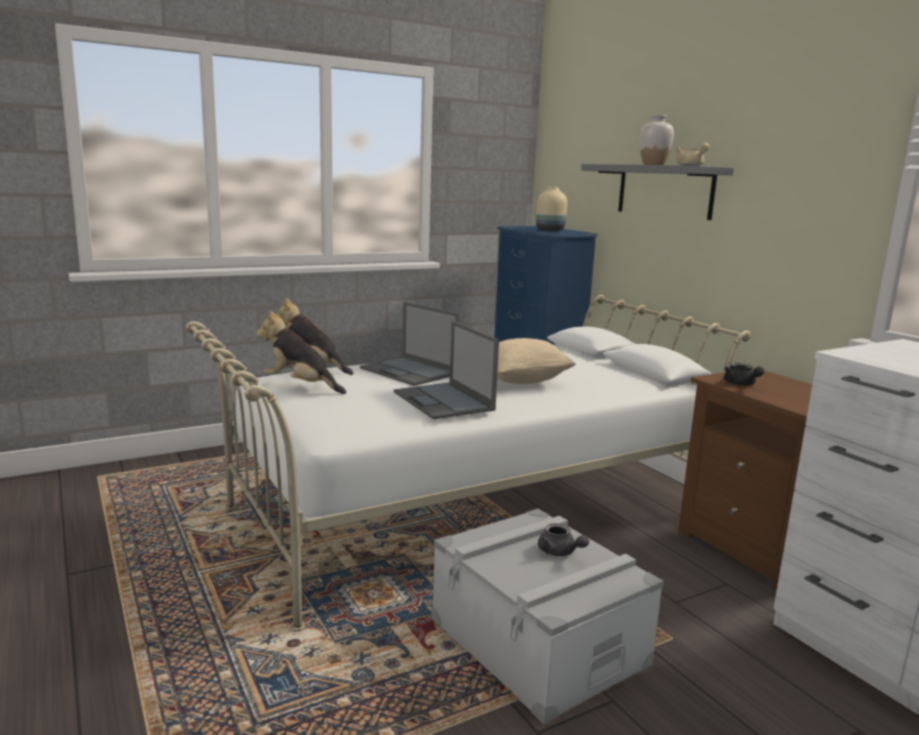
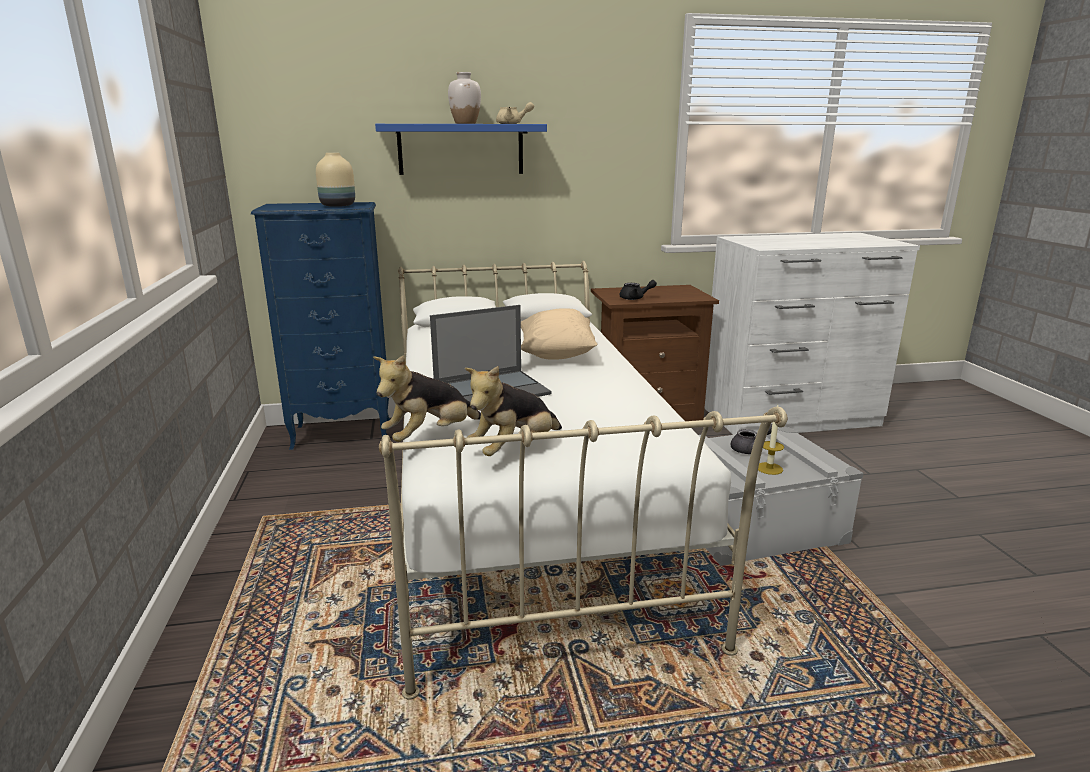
camera: 70 degrees left, 5 degrees up
(444, 401) = (611, 389): laptop -> none
(513, 563) = (769, 468): none -> candle
(664, 191) = (461, 149): grey shelf -> blue shelf

